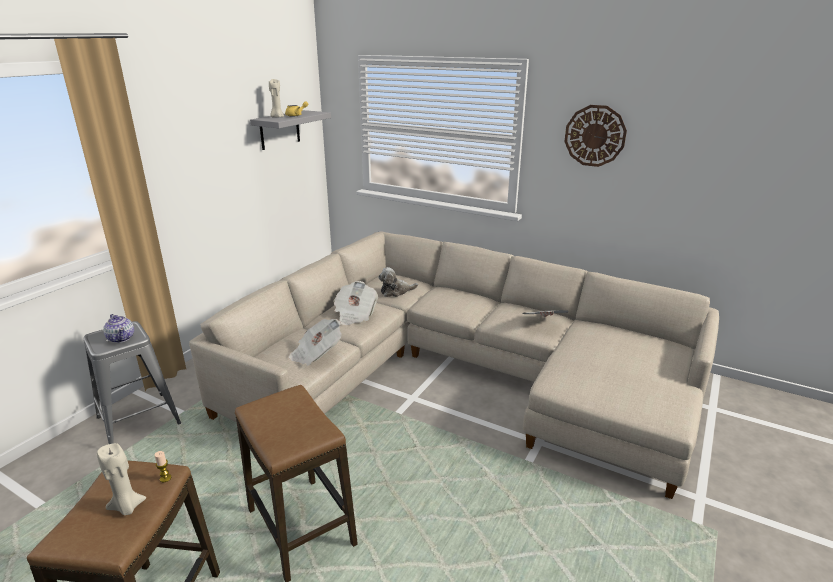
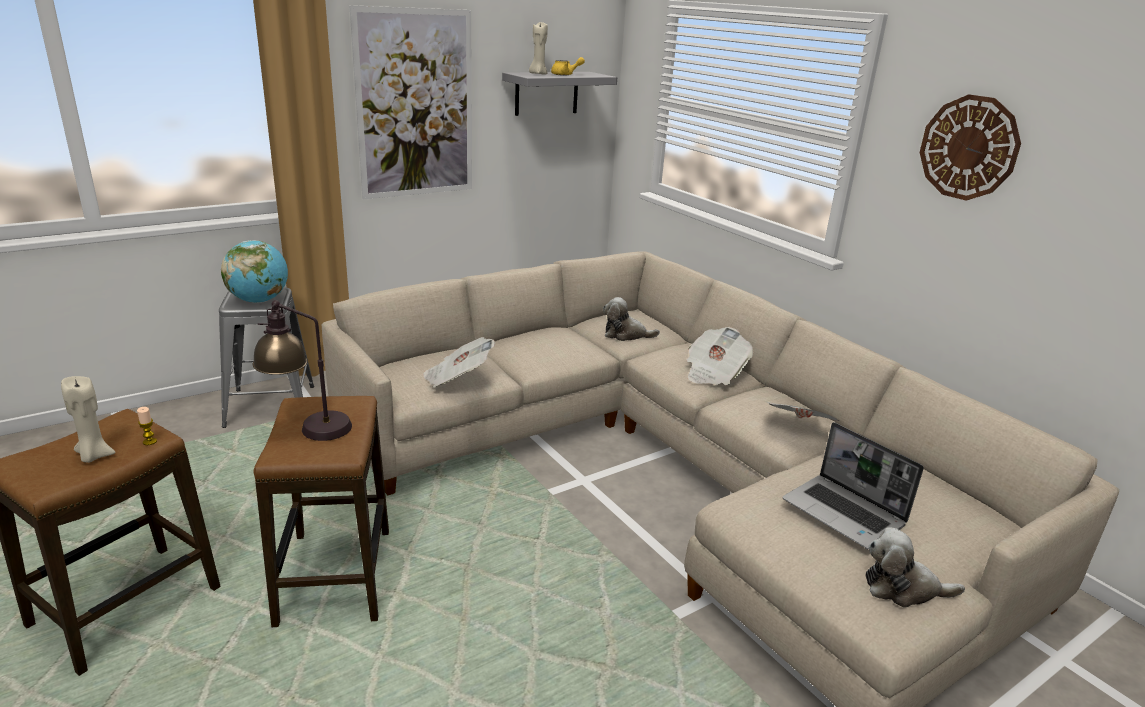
camera: 25 degrees right, 0 degrees up
(121, 338) = (259, 300): teapot -> globe
(195, 154) = (415, 105): none -> picture
(278, 423) = (307, 427): none -> table lamp
(355, 314) = (546, 348): newspaper -> newspaper (714, 373)
(608, 366) = (845, 513): none -> laptop
(663, 397) = (903, 588): none -> plush toy

